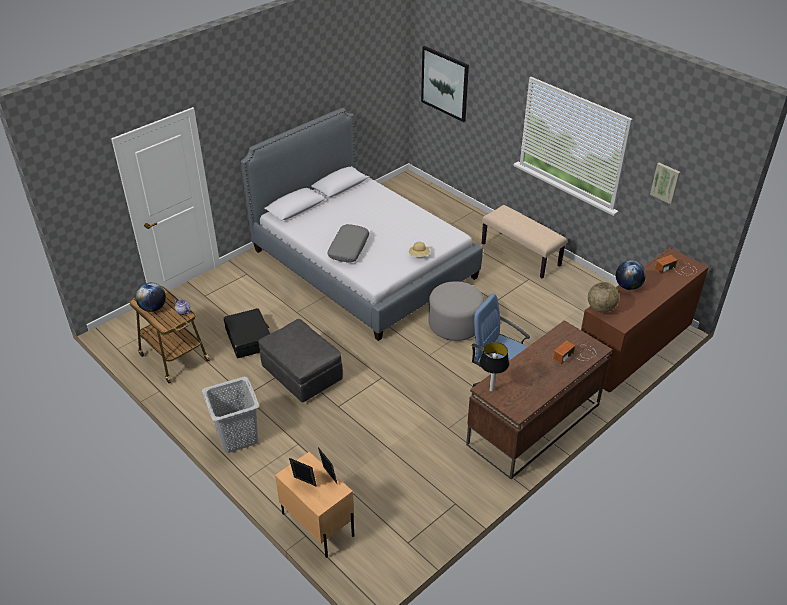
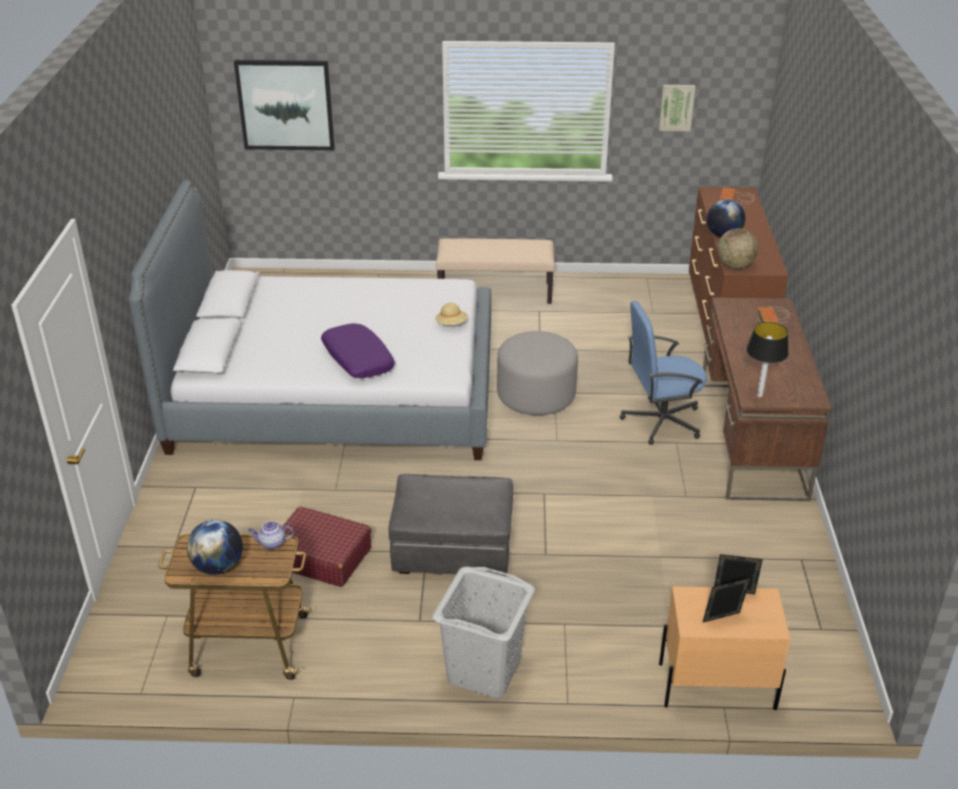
camera: 45 degrees left, 5 degrees down
(249, 339) = (321, 556): black suitcase -> red suitcase
(348, 248) = (357, 359): grey pillow -> purple pillow

